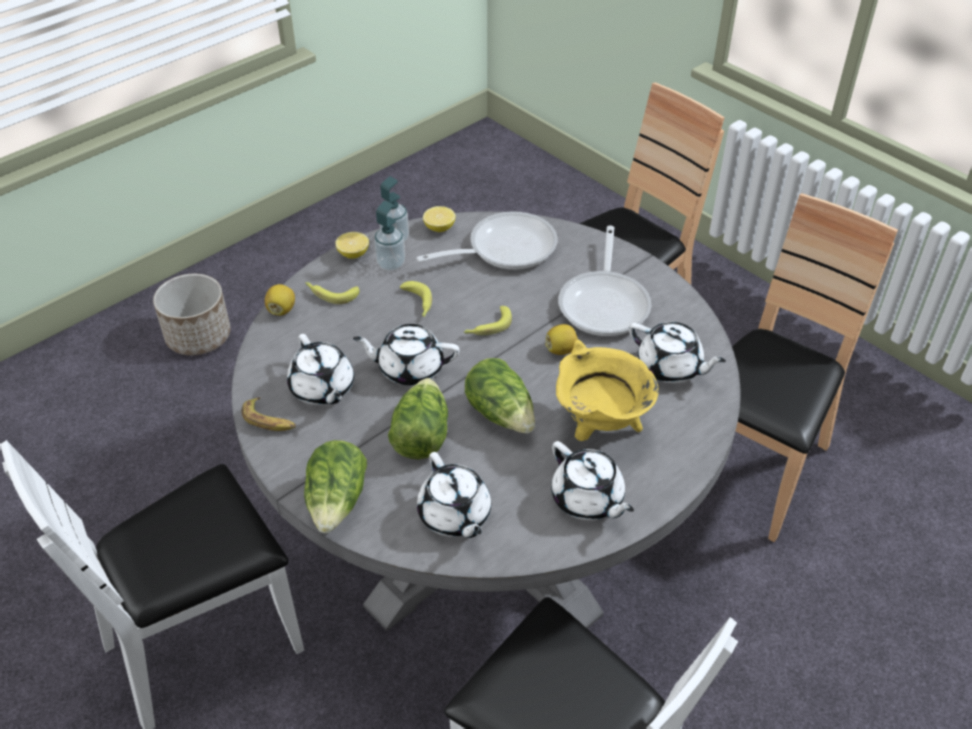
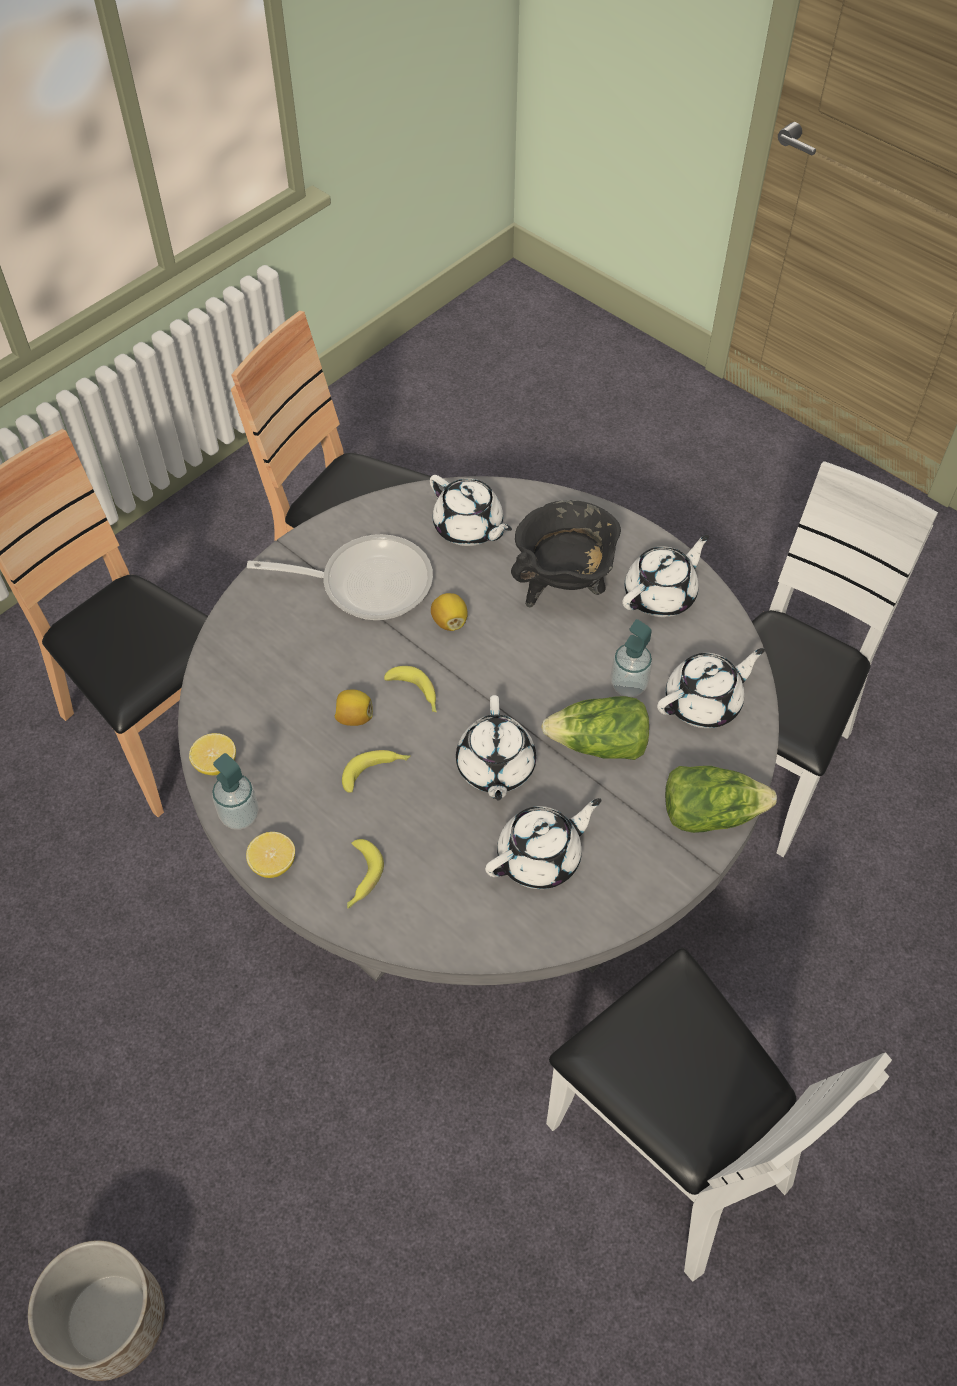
camera: 95 degrees left, 10 degrees up
(269, 420) = (602, 907): banana -> none
(281, 310) = (396, 935): lemon -> lemon (354, 717)
(391, 264) = (295, 813): soap dispenser -> soap dispenser (628, 685)
(502, 414) = (556, 671): lettuce -> none
(504, 248) = (263, 686): frying pan -> none
(600, 427) = (563, 586): yellow cooking pot -> black cooking pot
(670, 368) = (469, 528): white teapot -> white teapot turned 105 degrees clockwise

